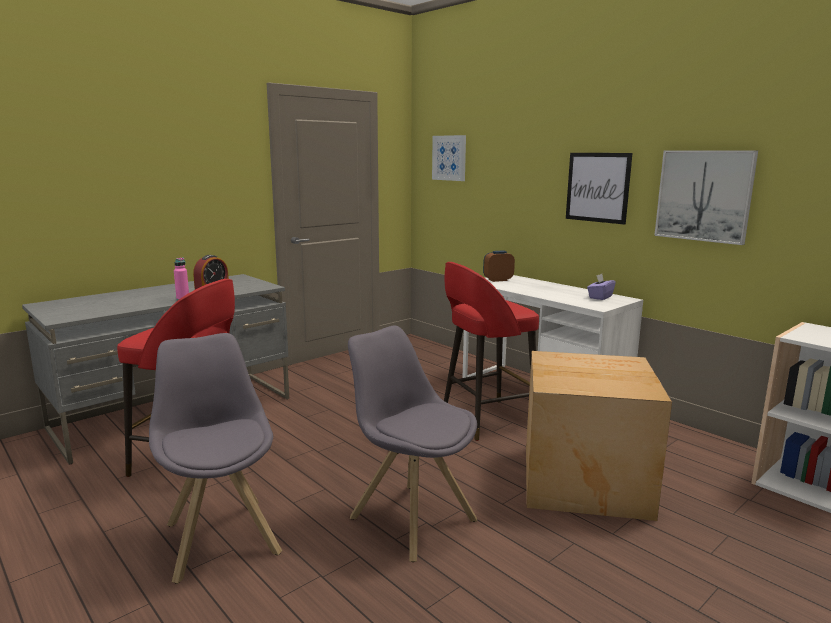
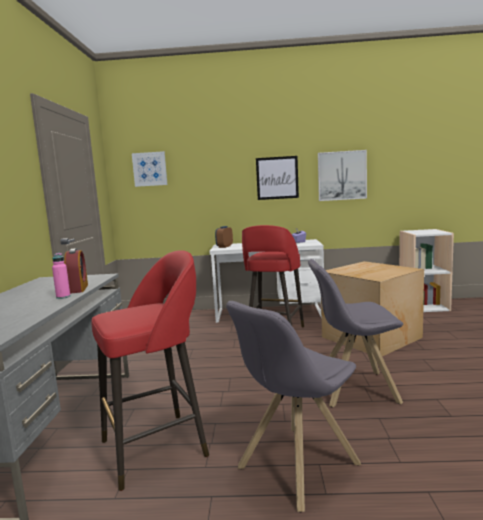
camera: 45 degrees left, 5 degrees down
(221, 538) = (297, 465): grey chair -> grey chair turned 60 degrees counterclockwise

